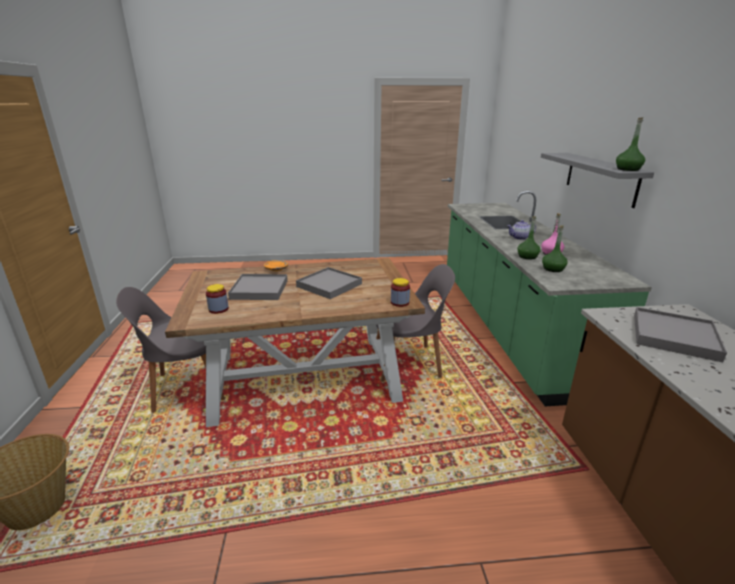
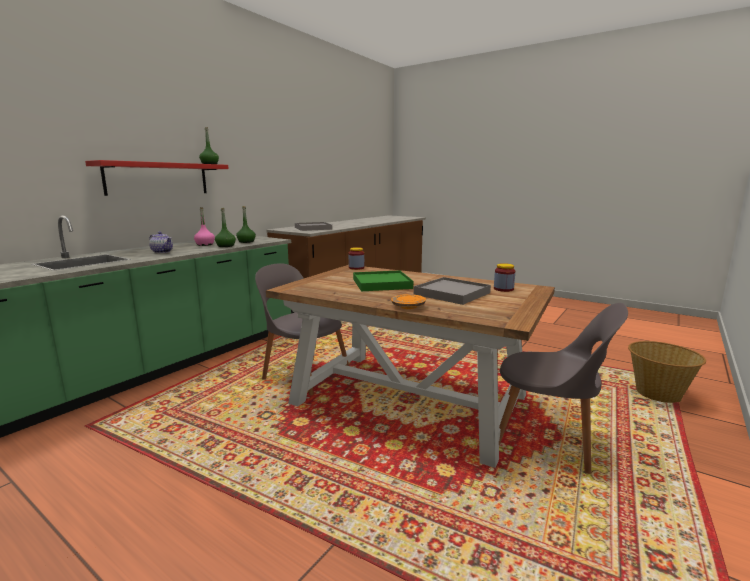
camera: 140 degrees left, 10 degrees down
(329, 285) = (382, 284): grey tray -> green tray
(600, 178) = (158, 179): grey shelf -> red shelf

